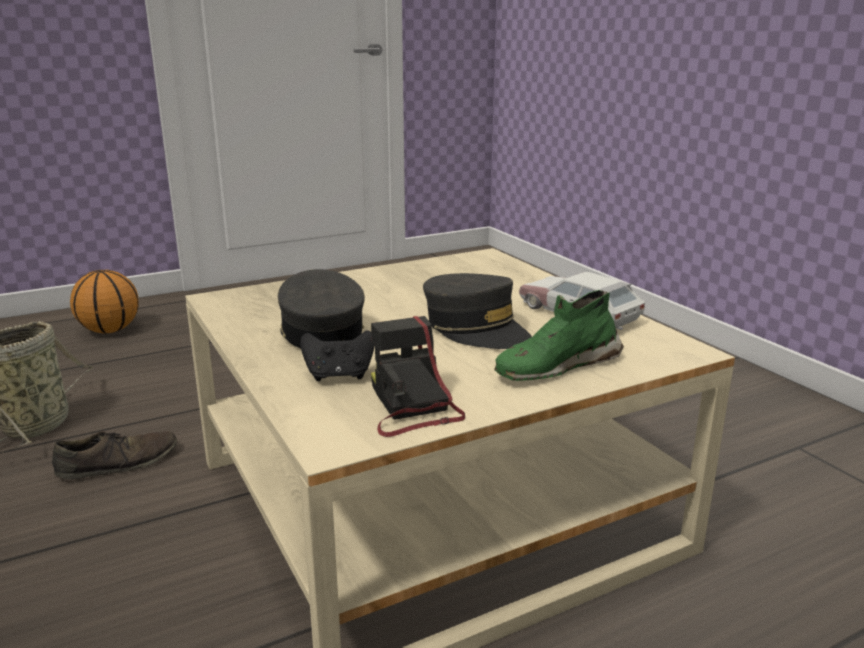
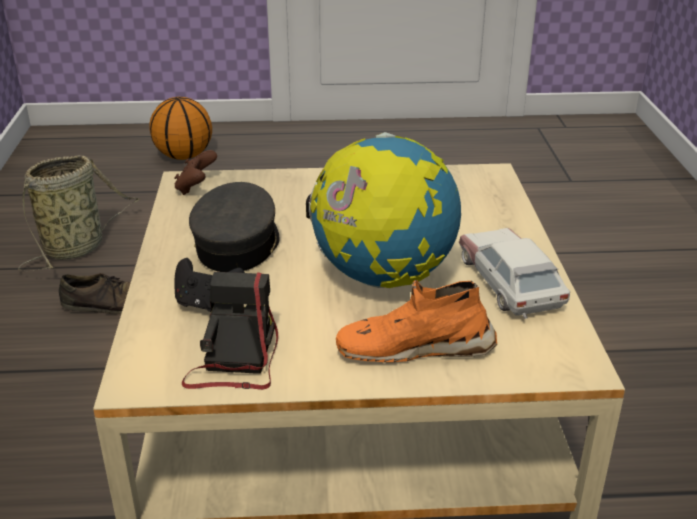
camera: 25 degrees right, 10 degrees up
(233, 301) = (196, 188): none -> brown game controller
(476, 329) = (382, 277): grey cap -> globe
(556, 366) = (414, 348): green shoe -> orange shoe

